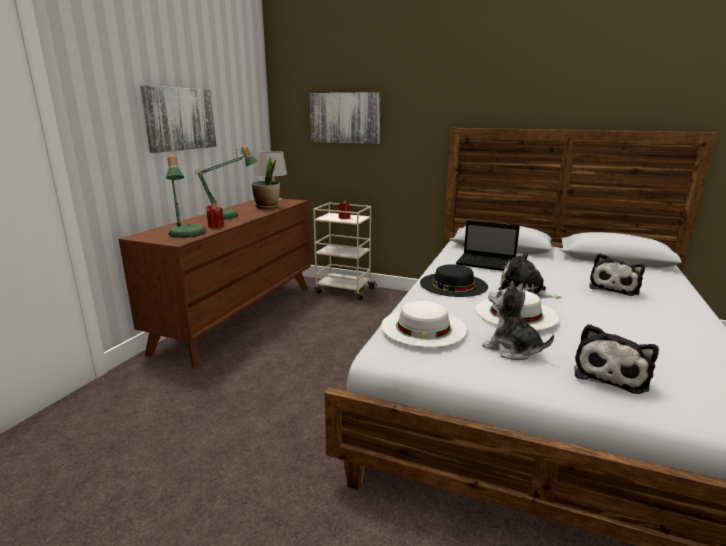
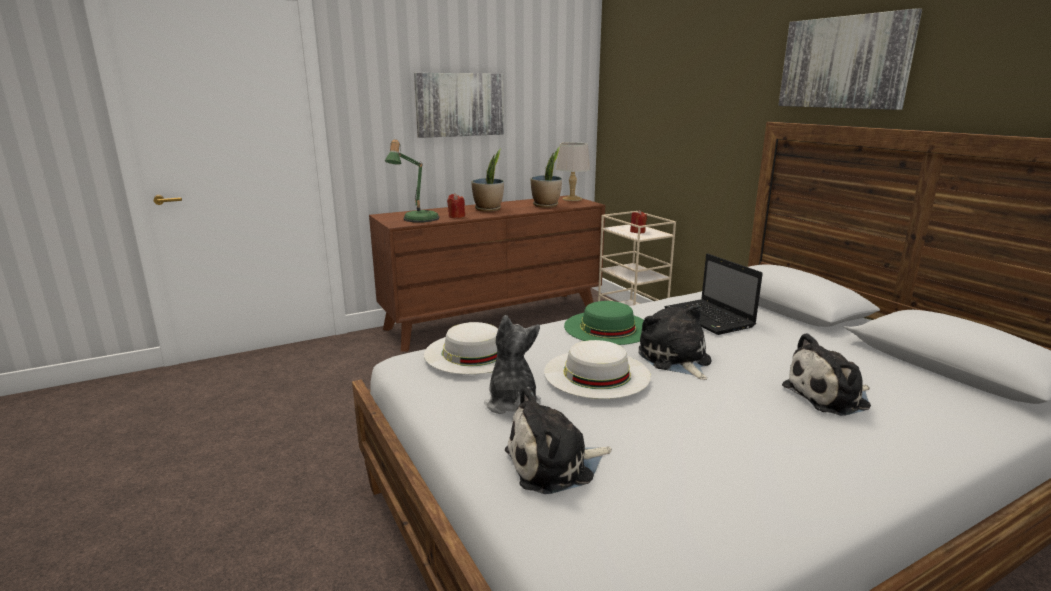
camera: 40 degrees right, 0 degrees up
(228, 216) = (488, 209): table lamp -> potted plant
(345, 118) = (663, 105): picture -> picture (845, 62)
(453, 284) = (607, 327): black hat -> green hat

